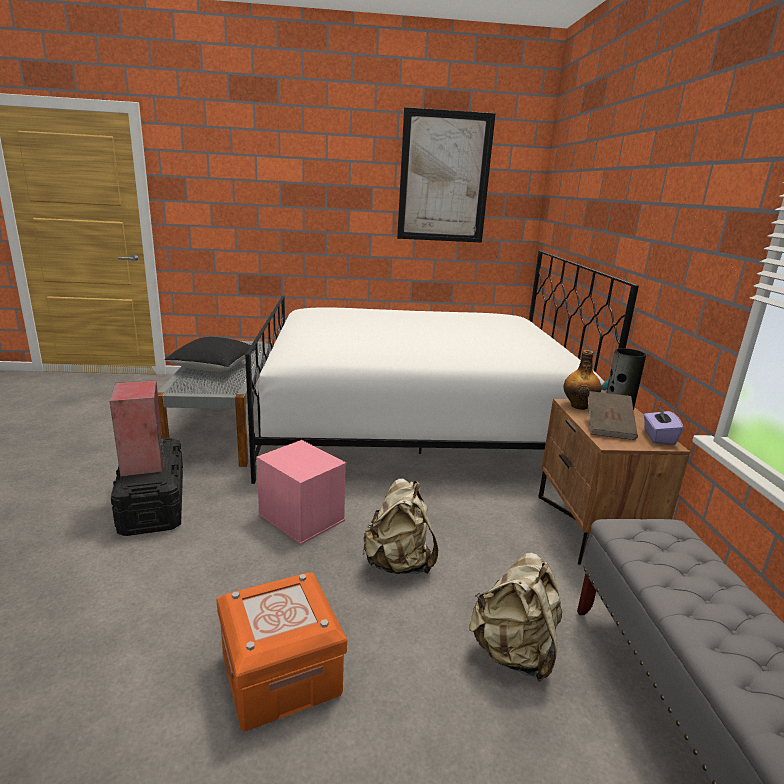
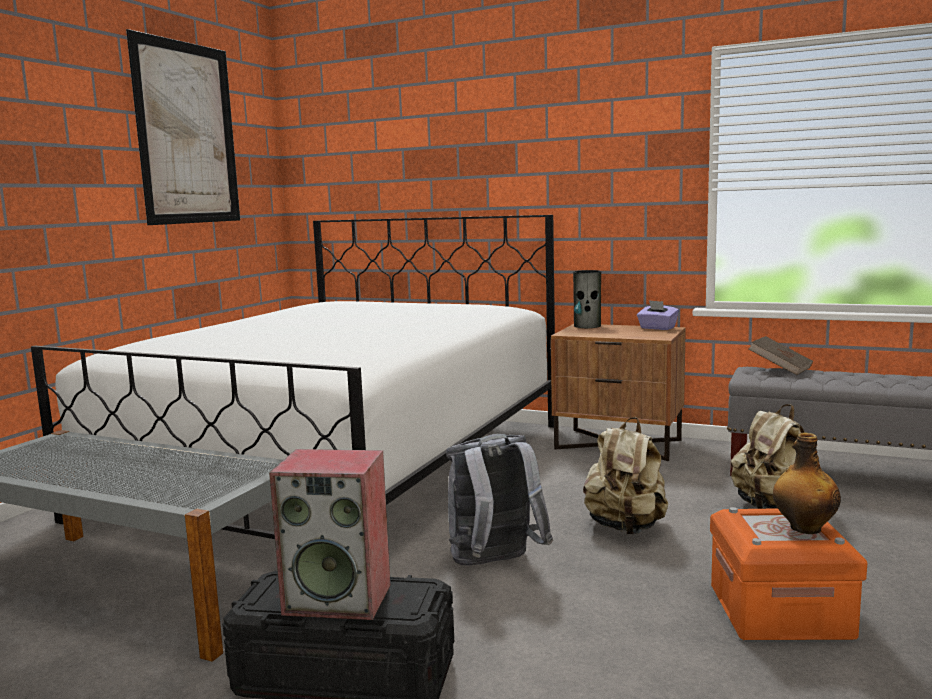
camera: 60 degrees left, 10 degrees down
(214, 367) = (129, 470): black pillow -> none
(300, 517) = (494, 564): pink storage box -> grey backpack
(579, 406) = (577, 332): bottle -> bottle (804, 528)
(609, 428) = (630, 333): brown book -> brown book (780, 369)

